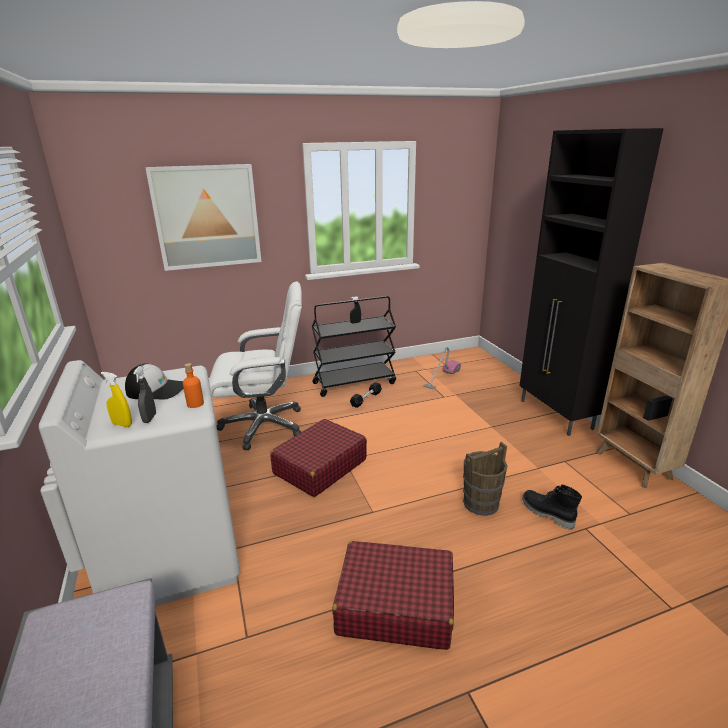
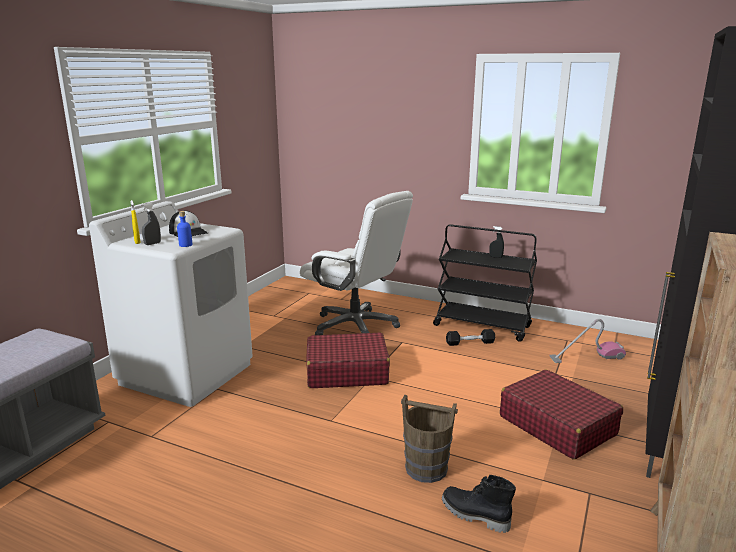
camera: 45 degrees right, 5 degrees down
(195, 404) = (185, 245): orange bottle -> blue bottle
(207, 217) = (378, 121): picture -> none
(394, 605) = (244, 481): red suitcase -> red suitcase (557, 425)
(546, 514) = (474, 515): black boot -> black boot turned 60 degrees counterclockwise

